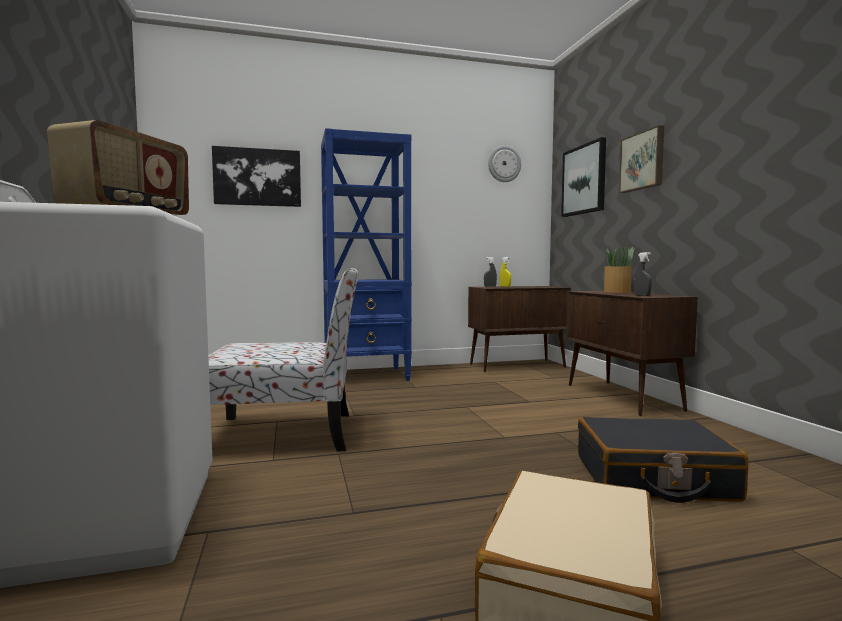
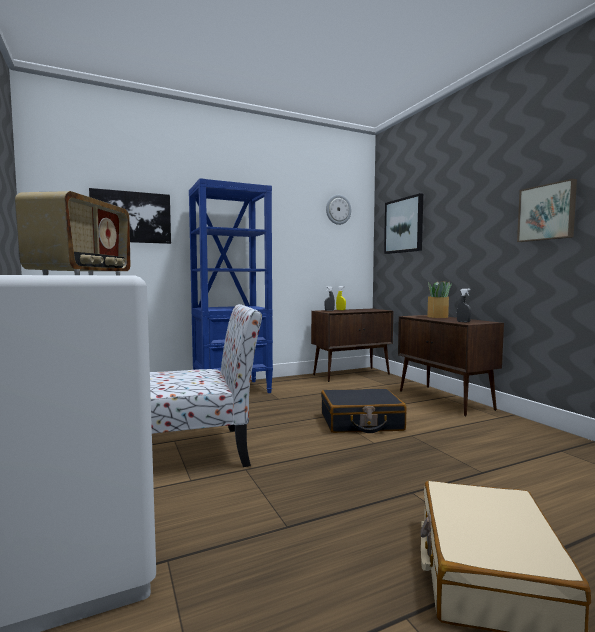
camera: 10 degrees left, 0 degrees up
(642, 161) = (455, 215): picture -> picture (547, 212)
(653, 478) = (501, 471): black suitcase -> black suitcase (361, 422)

